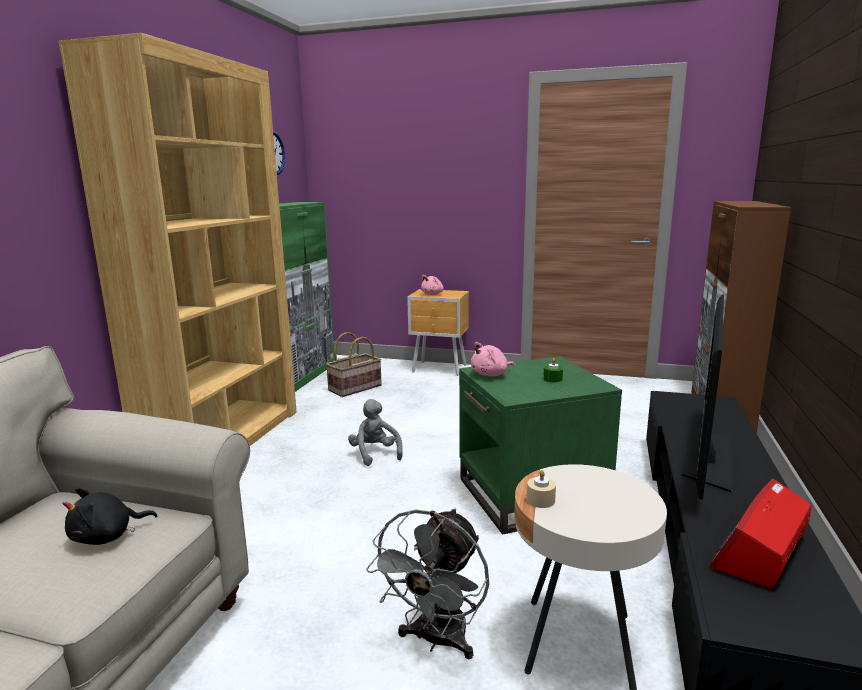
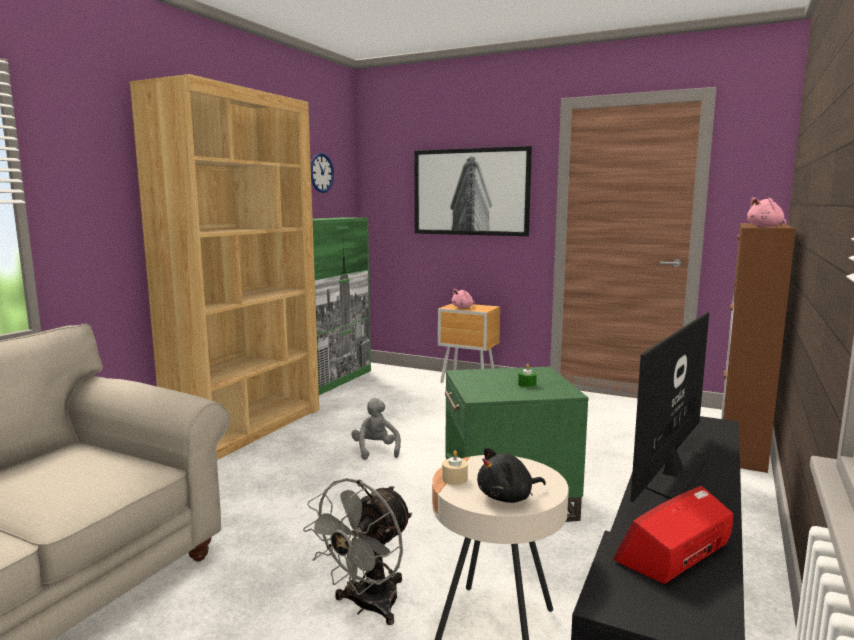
camera: 10 degrees right, 5 degrees down
(107, 536) = (97, 475): black plush toy -> black plush toy (508, 497)
(355, 388) = (381, 393): basket -> none
(434, 172) = (470, 192): none -> picture
(491, 374) = (471, 377): pink plush toy -> pink plush toy (766, 226)

